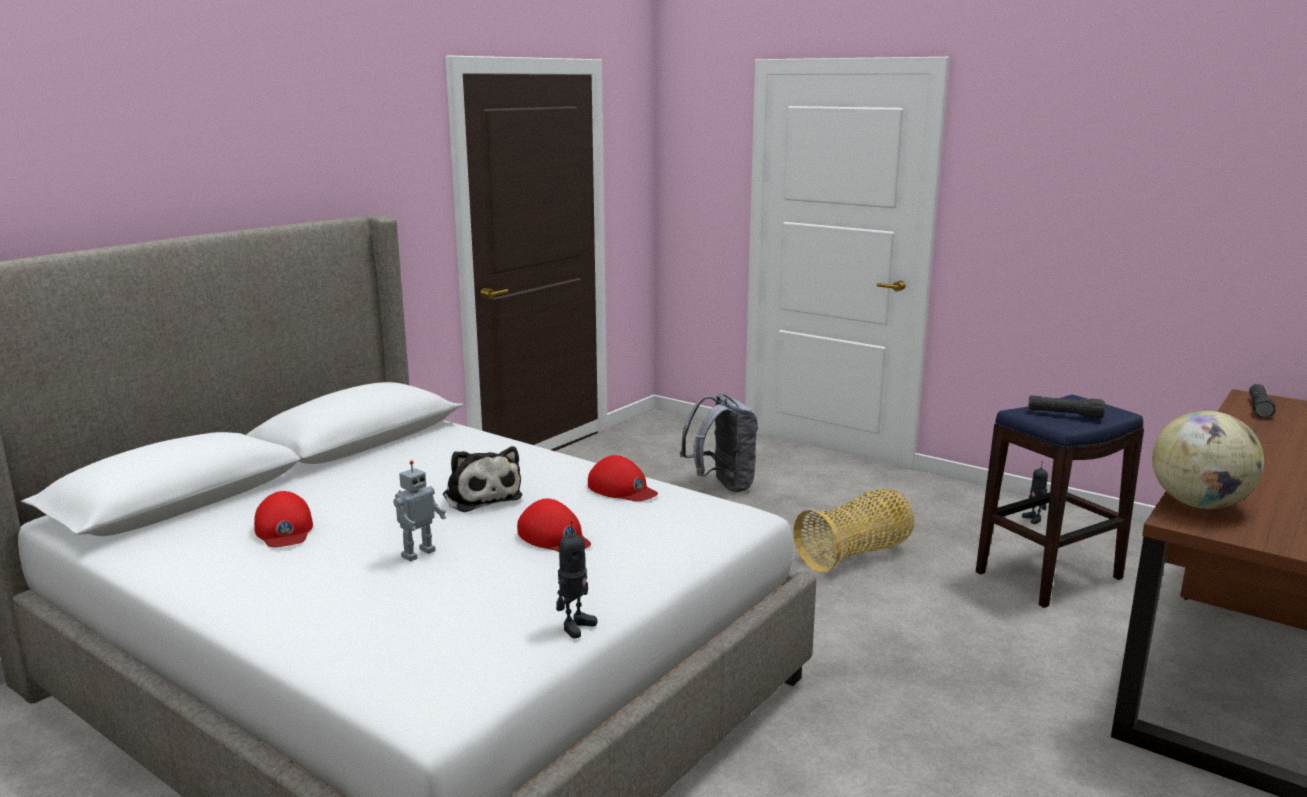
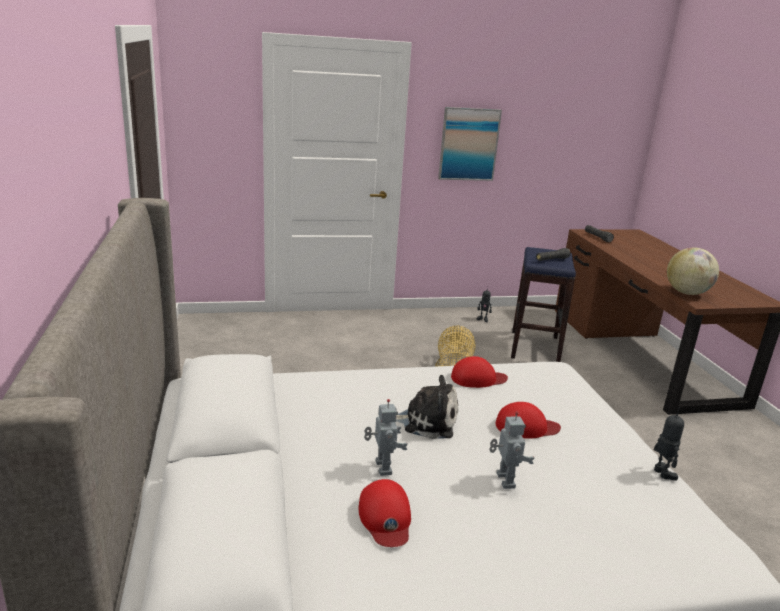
camera: 50 degrees left, 5 degrees up
(284, 530) = (385, 518): red cap -> red cap turned 60 degrees clockwise
(363, 505) = (382, 468): none -> toy robot
(722, 485) = (320, 355): grey backpack -> none
(1042, 216) = (468, 144): none -> picture

